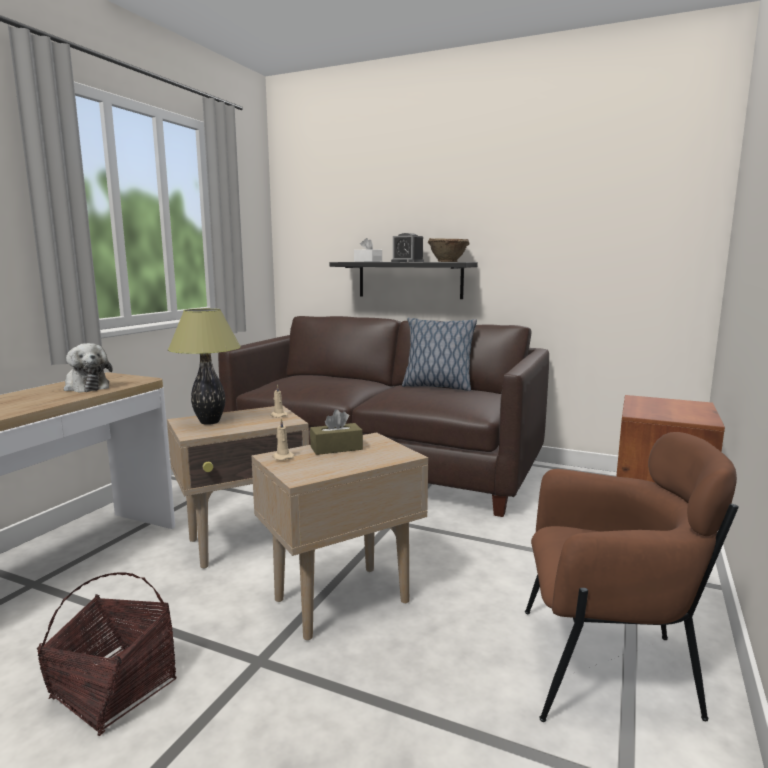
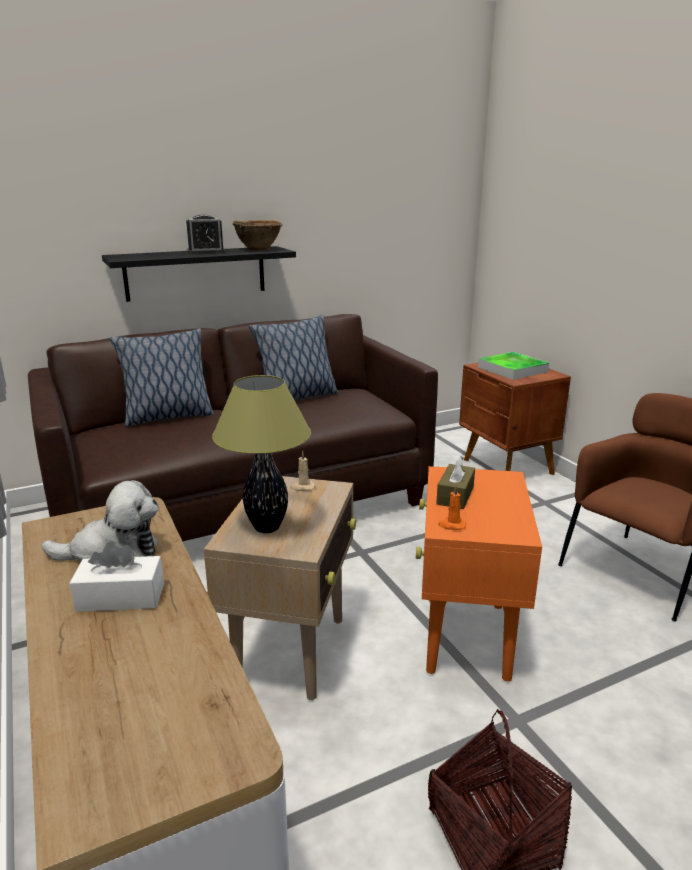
camera: 50 degrees left, 10 degrees up
(282, 457) = (451, 525): beige candle -> orange candle
(337, 377) = (167, 417): none -> pillow
(340, 601) = (466, 638): beige side table -> orange side table
(368, 261) = (147, 254): white tissue box -> white tissue box (121, 597)
(666, 407) = (512, 369): none -> tray

